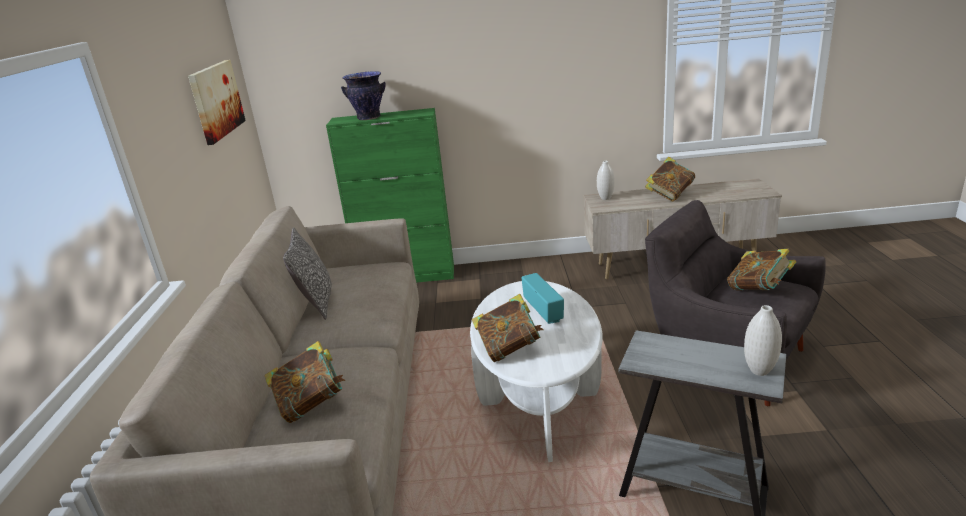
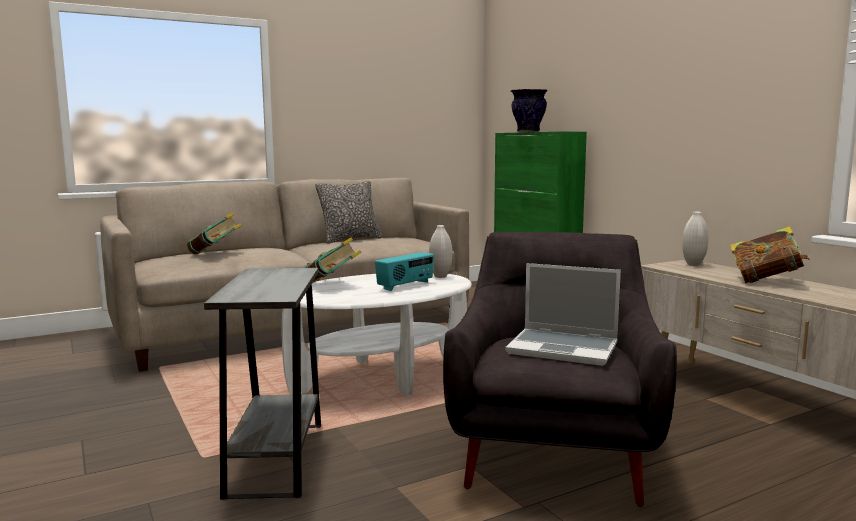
camera: 60 degrees right, 15 degrees down
(216, 100) = (417, 96): picture -> none
(758, 290) = (564, 348): book -> laptop
(759, 371) = (253, 295): white vase -> white vase (440, 276)

